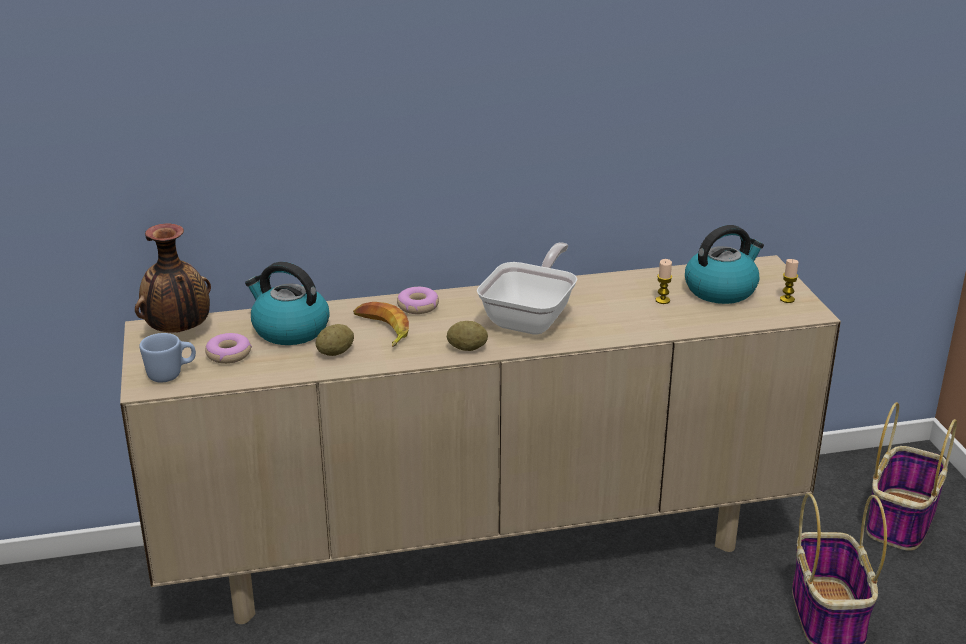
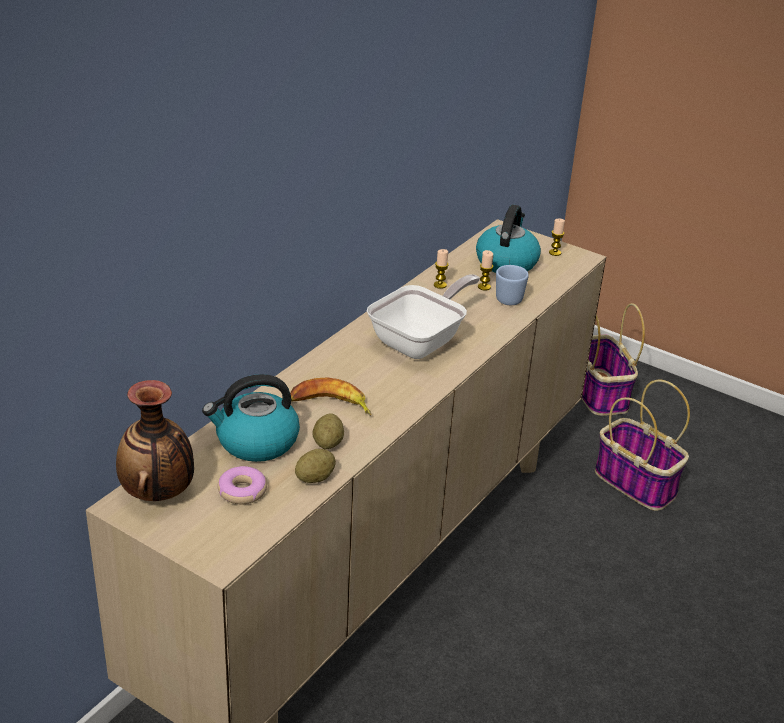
camera: 45 degrees left, 5 degrees up
(171, 374) = (224, 537): blue mug -> blue mug (510, 297)
(418, 306) = (324, 370): donut -> none
(467, 348) = (419, 390): potato -> potato (315, 478)
(532, 317) = (422, 341): frying pan -> frying pan turned 60 degrees clockwise
(623, 285) = (440, 285): none -> candle

